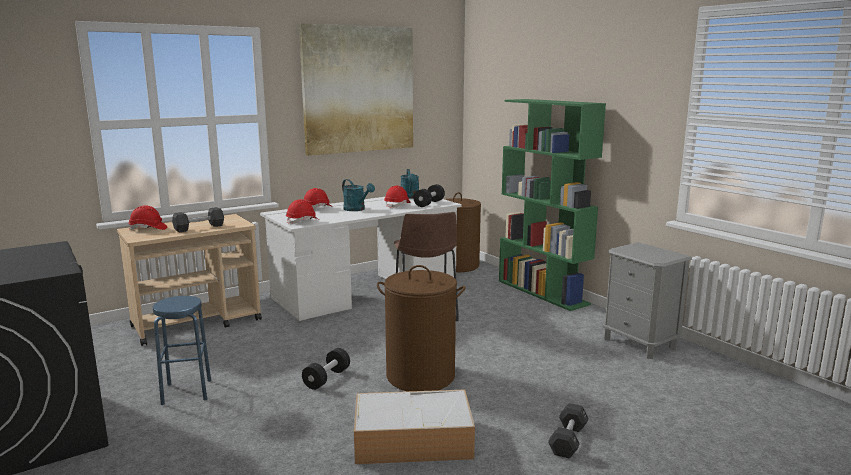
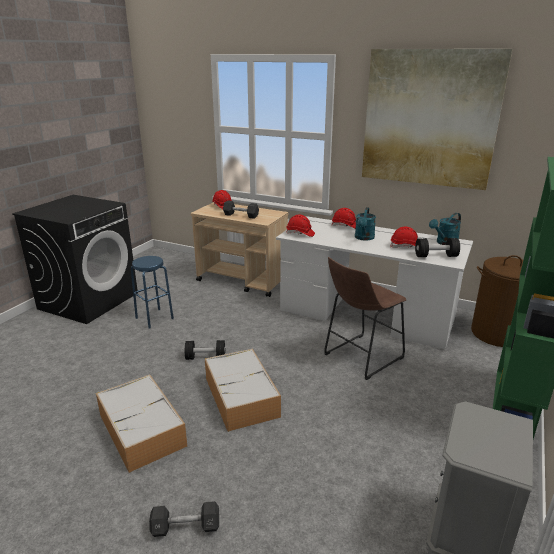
camera: 60 degrees right, 10 degrees up
(421, 376) = (242, 397): brown laundry basket -> storage box

